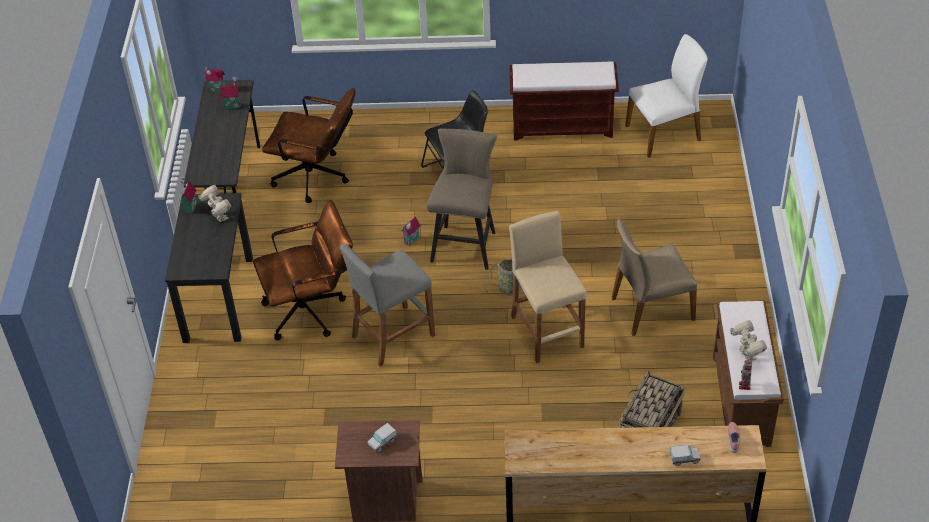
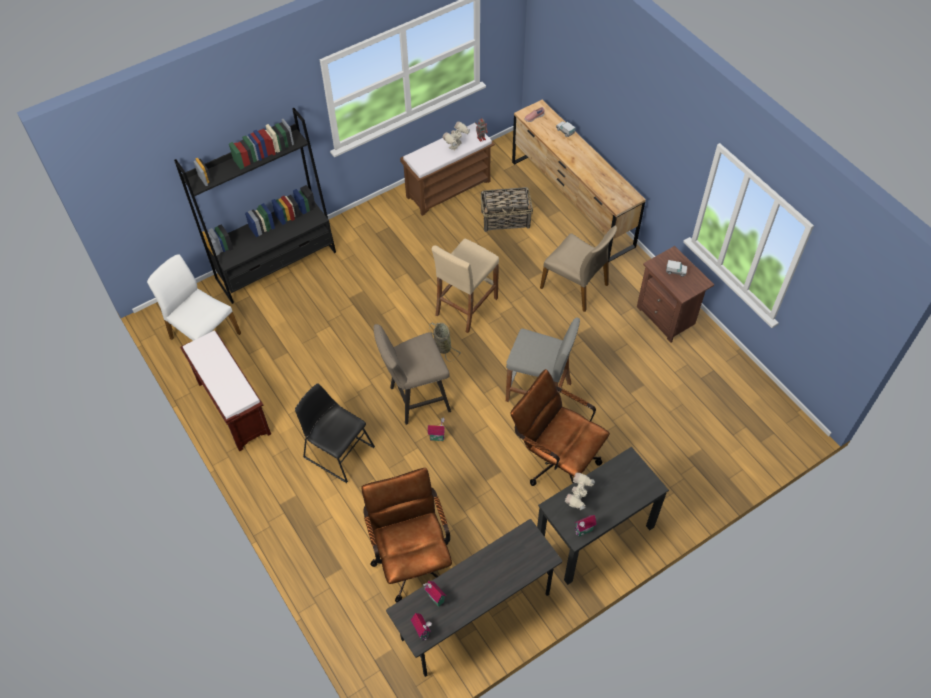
camera: 125 degrees left, 10 degrees up
(651, 308) = (403, 262): beige chair -> beige chair (575, 286)
(722, 210) = (276, 265): none -> black bookcase

